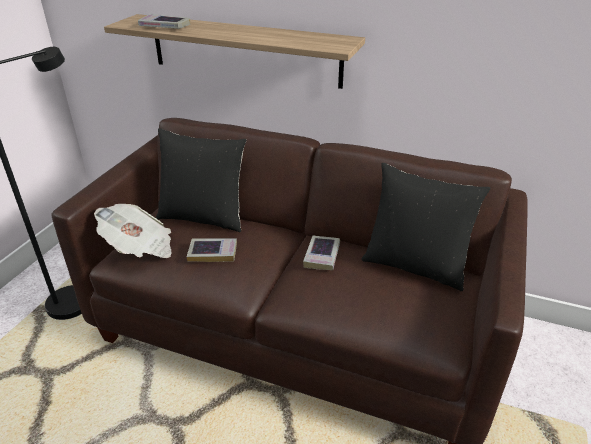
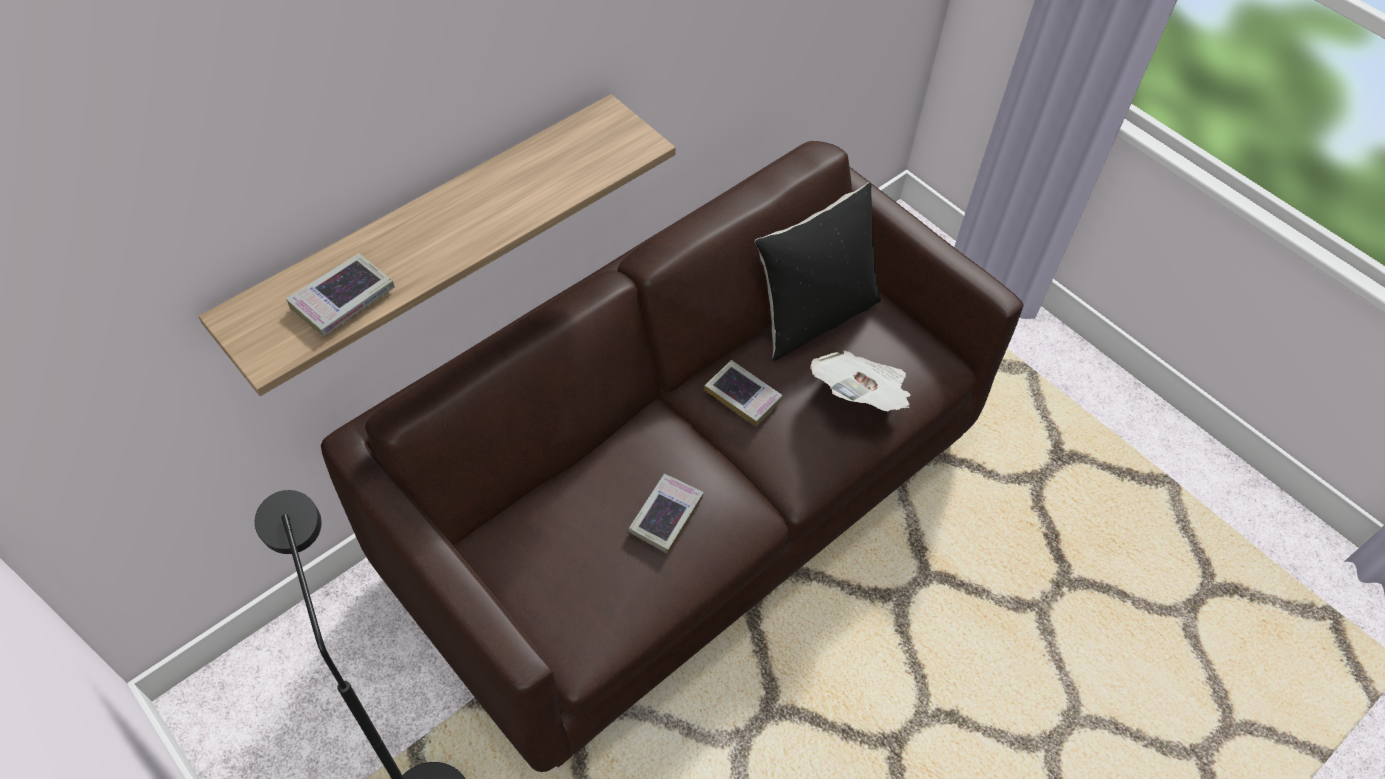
camera: 65 degrees left, 20 degrees up
(140, 247) = (586, 606): newspaper -> newspaper (861, 396)
(204, 217) = (555, 496): black pillow -> none

